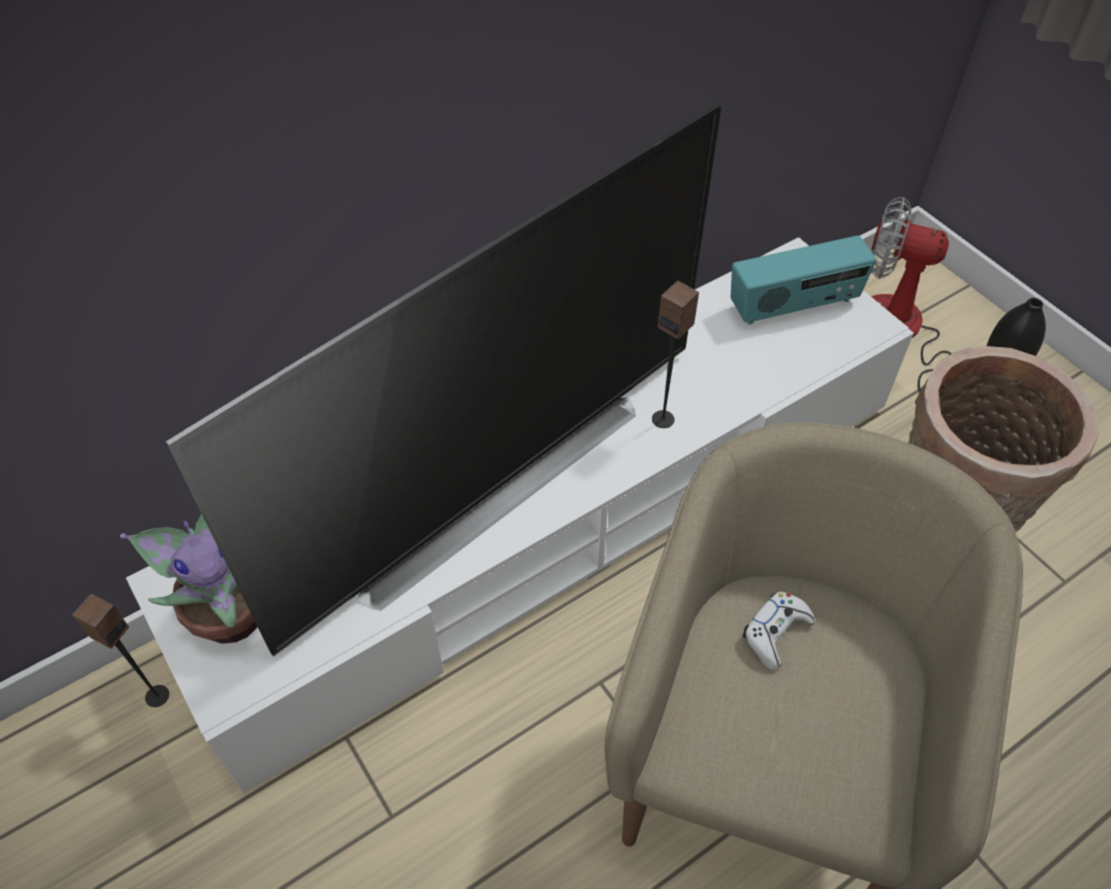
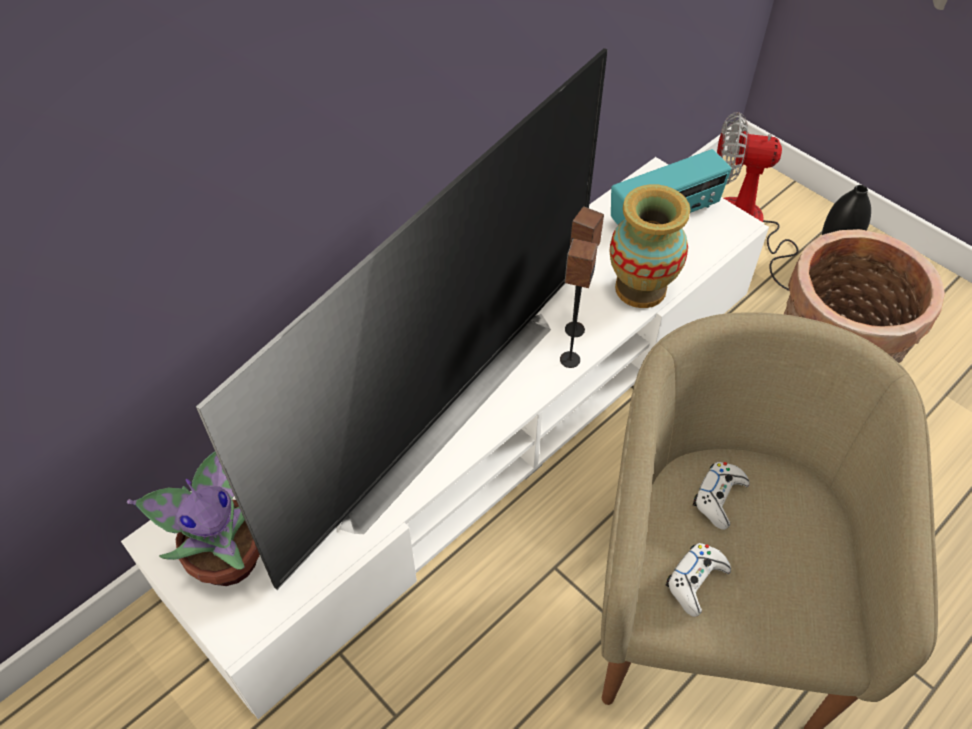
camera: 10 degrees left, 0 degrees up
(157, 695) = (156, 645): speaker -> speaker (569, 359)
(727, 723) = (695, 581): none -> white game controller
(747, 384) = (640, 289): none -> vase

